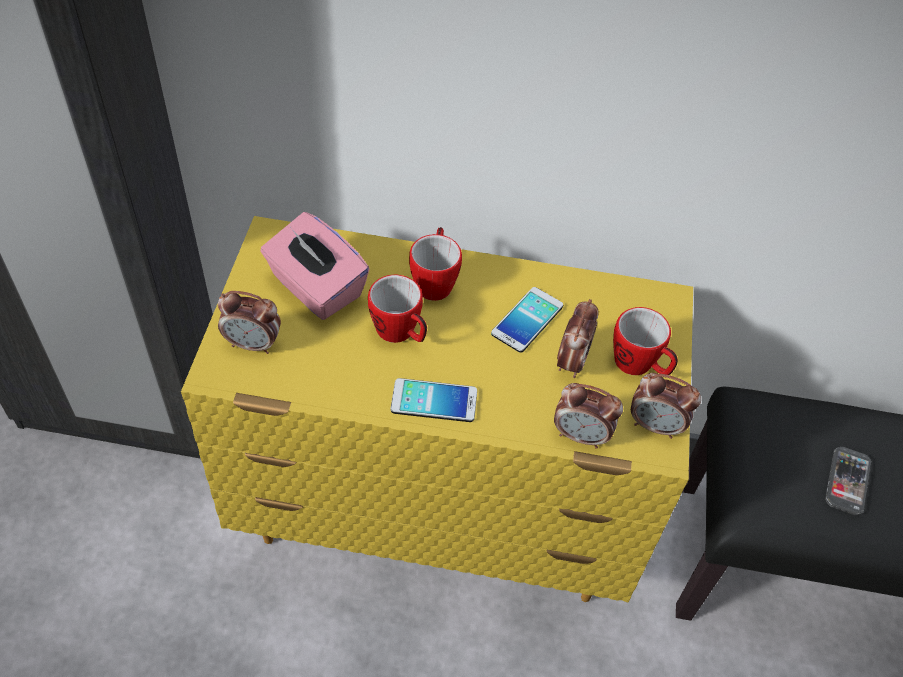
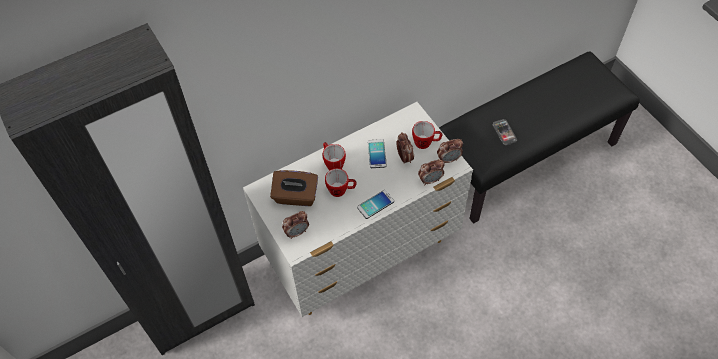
camera: 35 degrees left, 5 degrees up
(316, 288) = (295, 196): pink tissue box -> brown tissue box
(439, 516) = (362, 253): yellow dresser -> white dresser

